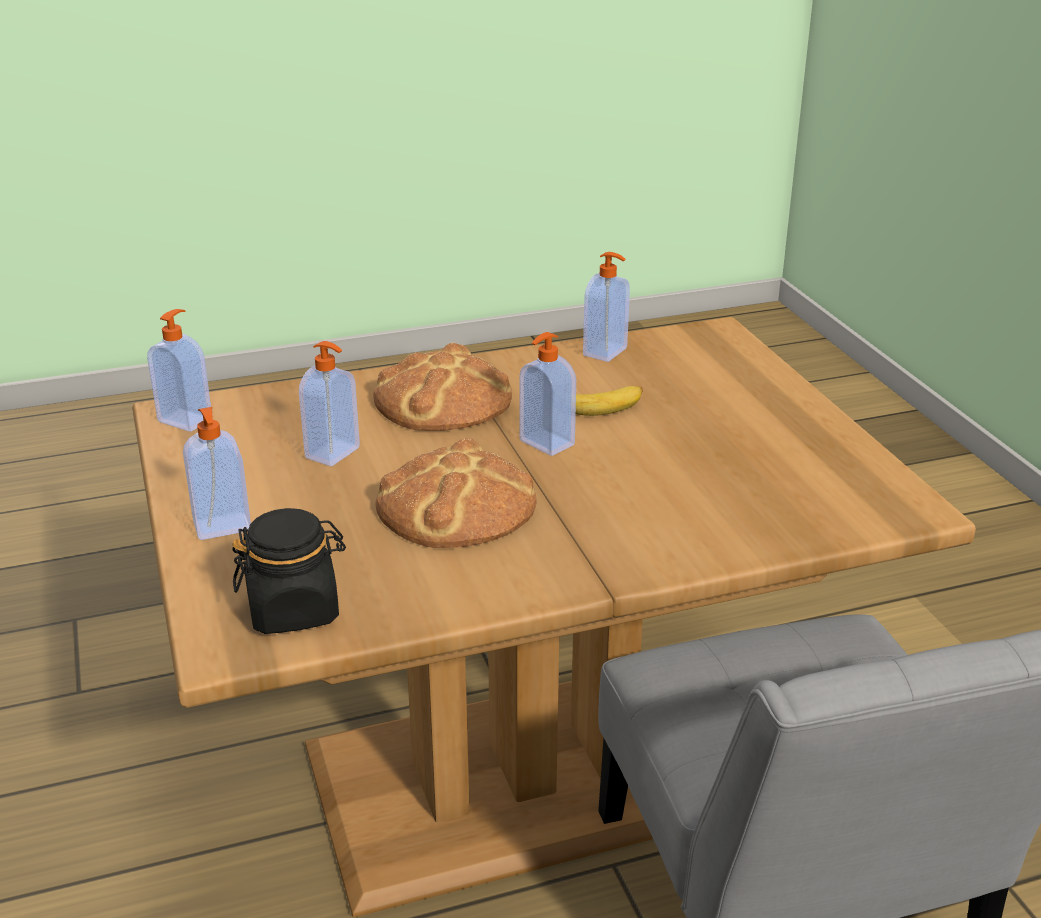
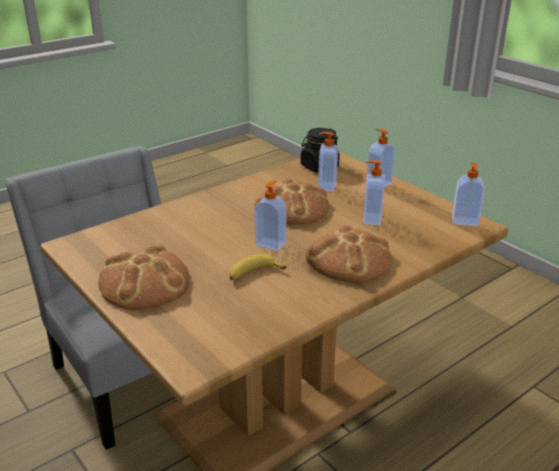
camera: 160 degrees right, 0 degrees up
(606, 352) = (271, 320): soap dispenser -> soap dispenser (326, 186)
(770, 421) = (145, 283): none -> bread

